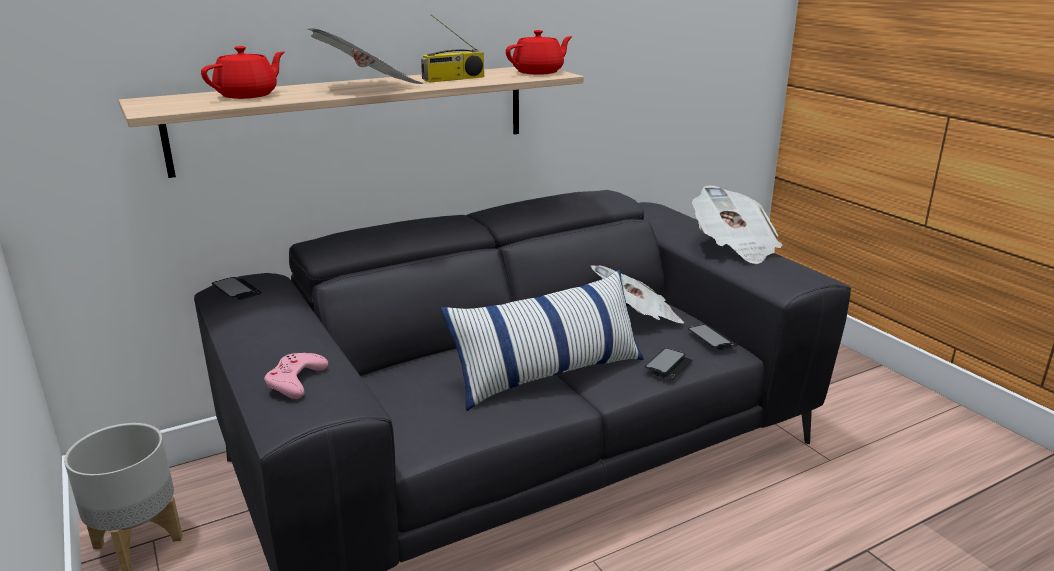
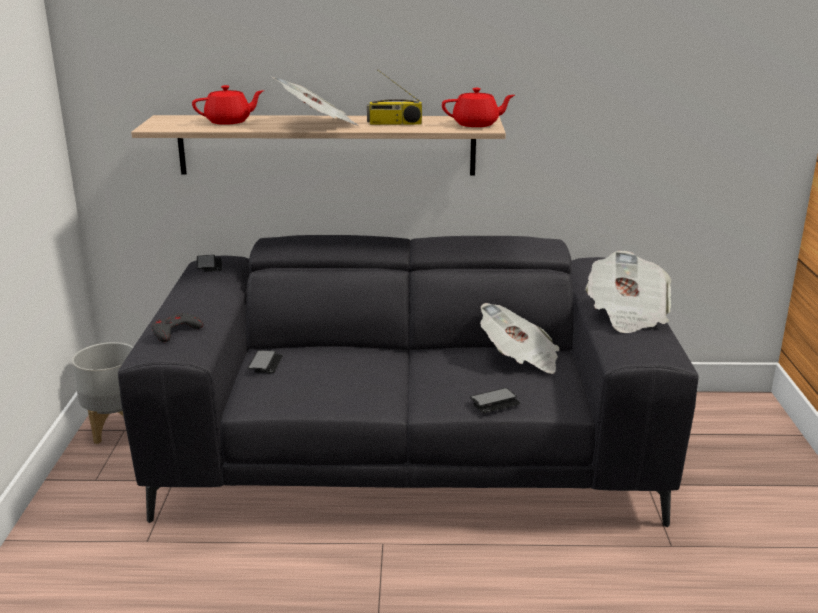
camera: 30 degrees right, 0 degrees up
(295, 381) = (175, 331): pink game controller -> grey game controller
(548, 374) = (394, 382): pillow -> none
(712, 338) = (561, 392): phone -> phone (265, 363)

